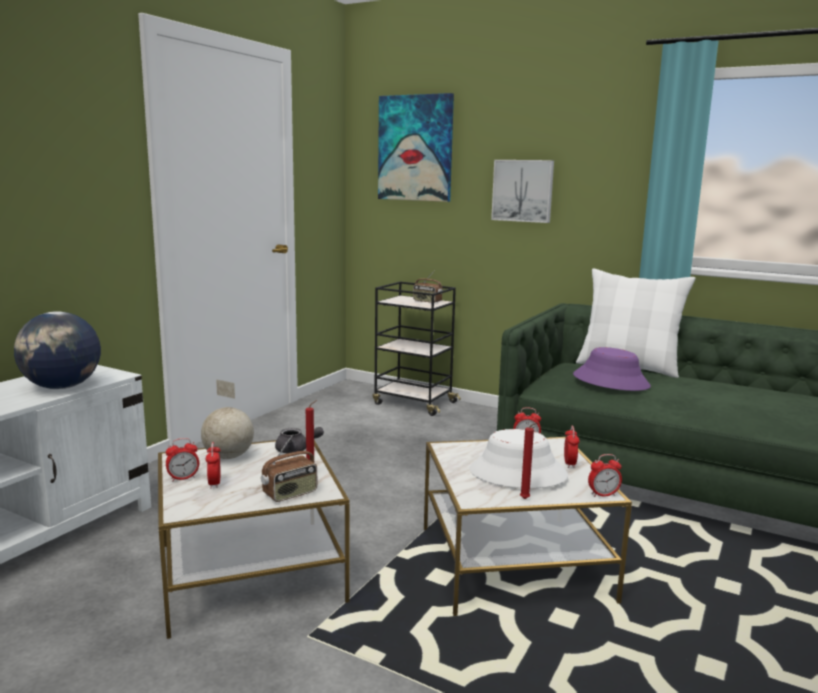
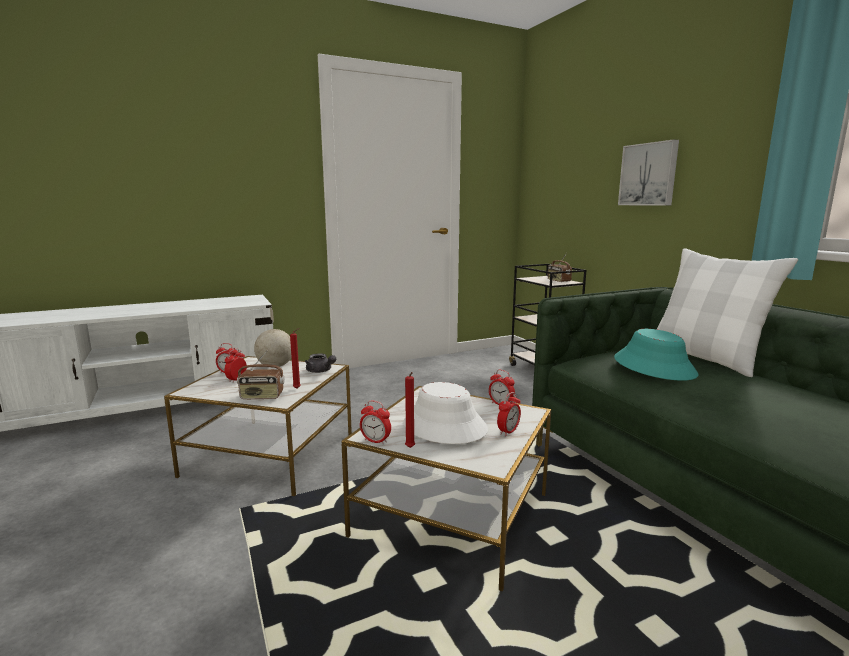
camera: 35 degrees right, 0 degrees up
(61, 387) = (218, 305): globe -> none
(415, 148) = (567, 145): picture -> none
(603, 495) = (489, 466): alarm clock -> alarm clock (375, 441)
(611, 381) = (654, 366): purple hat -> turquoise hat

